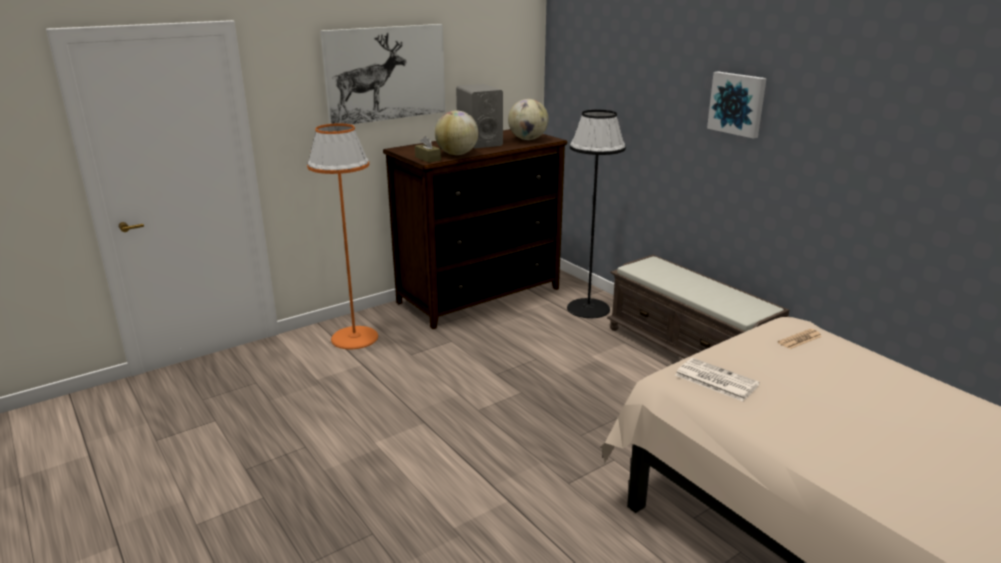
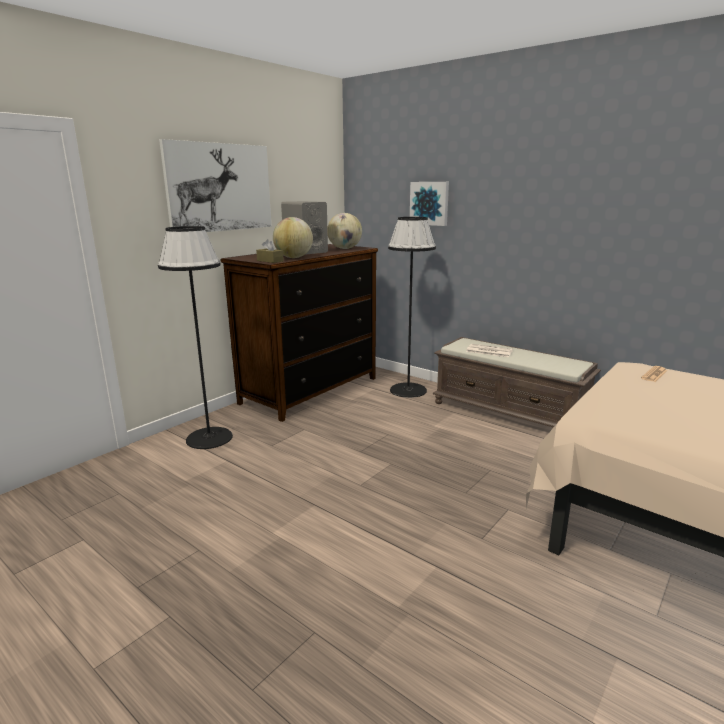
camera: 15 degrees left, 5 degrees down
(354, 338) = (209, 438): orange floor lamp -> black floor lamp
(715, 380) = (625, 412): newspaper -> newspaper (488, 351)
(737, 104) = (536, 197): picture -> picture (429, 203)

